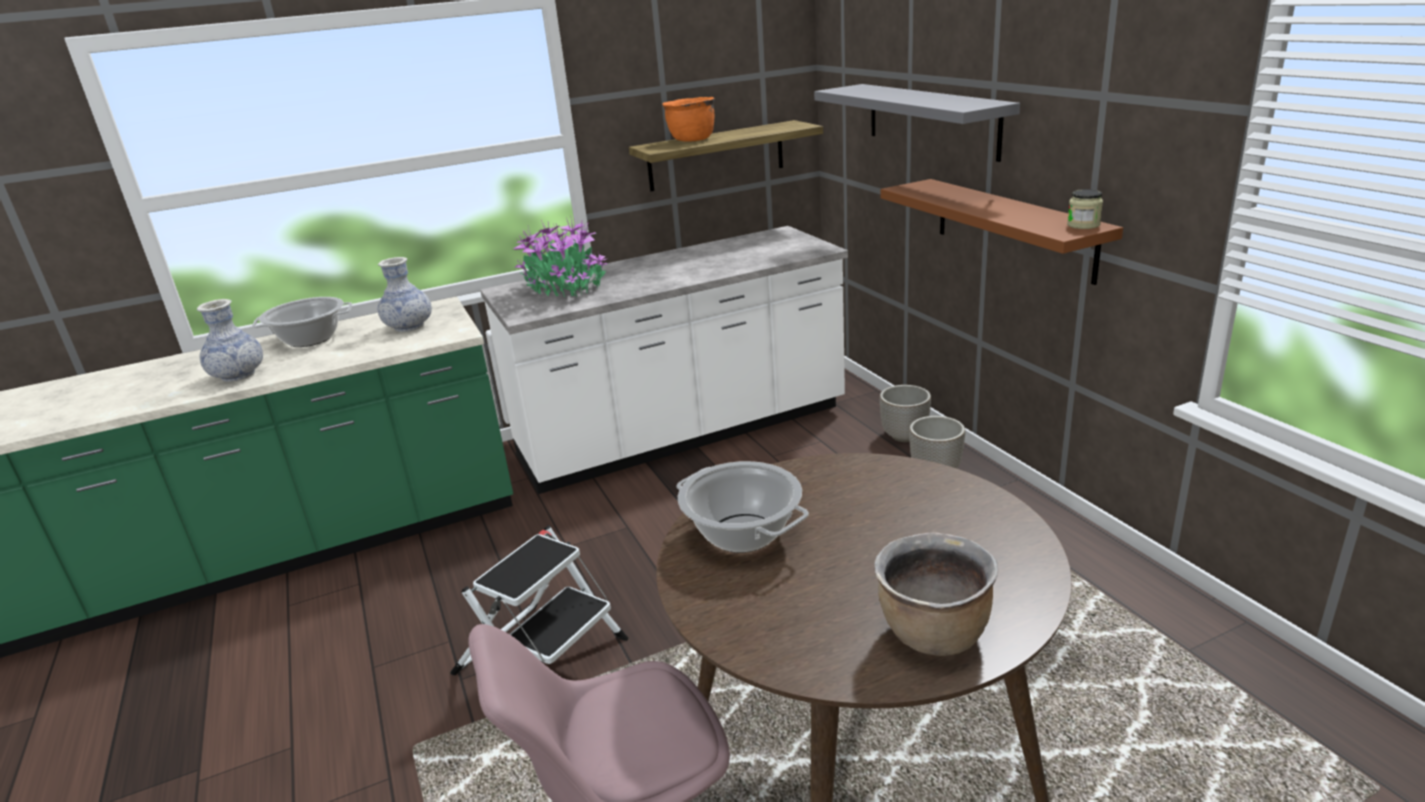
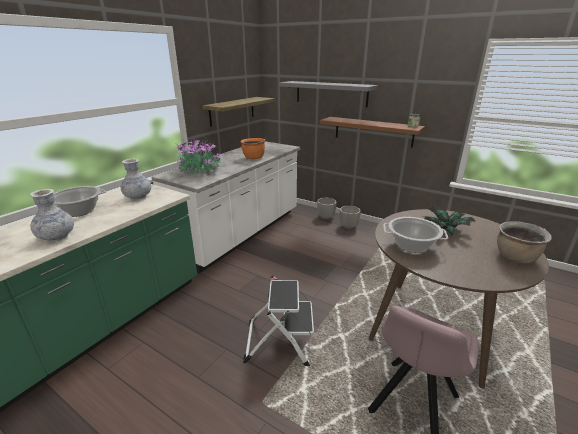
camera: 35 degrees left, 0 degrees up
(691, 140) = (229, 102): orange cooking pot -> orange cooking pot (253, 158)
(880, 524) = (446, 231): none -> potted plant

